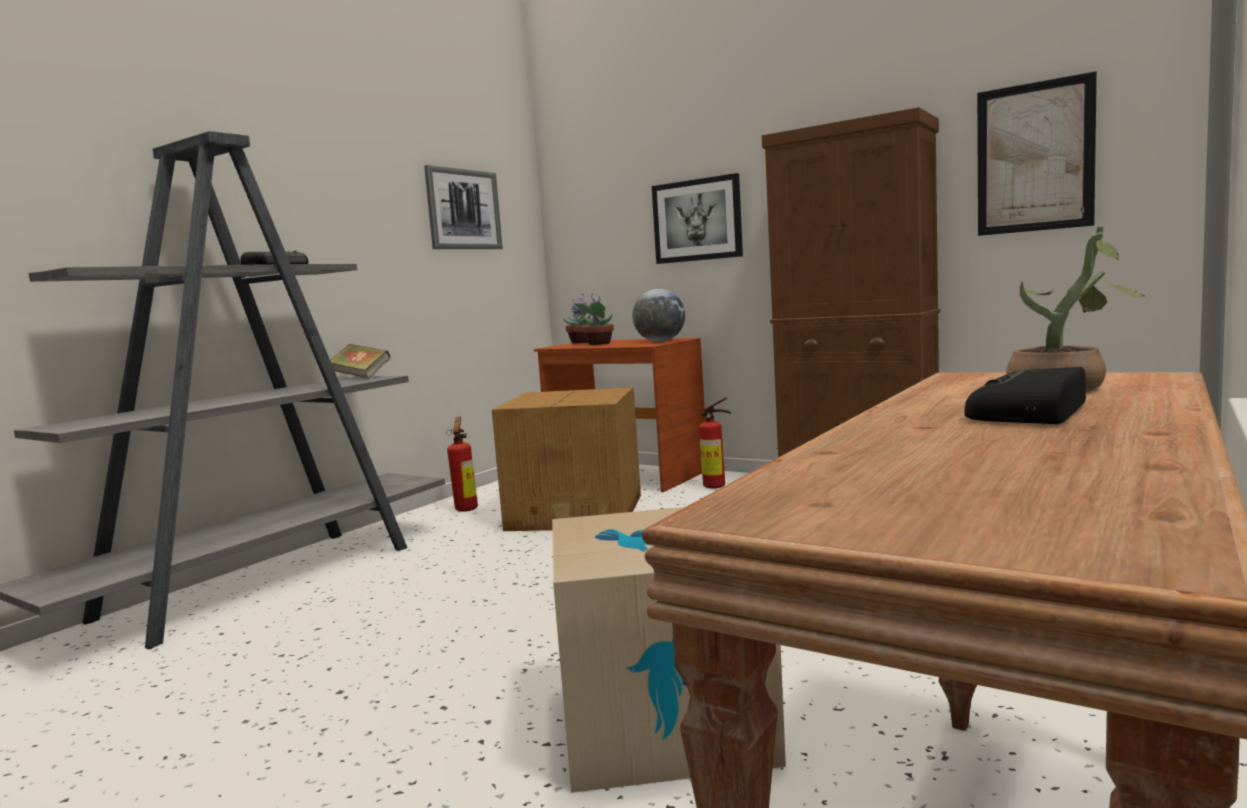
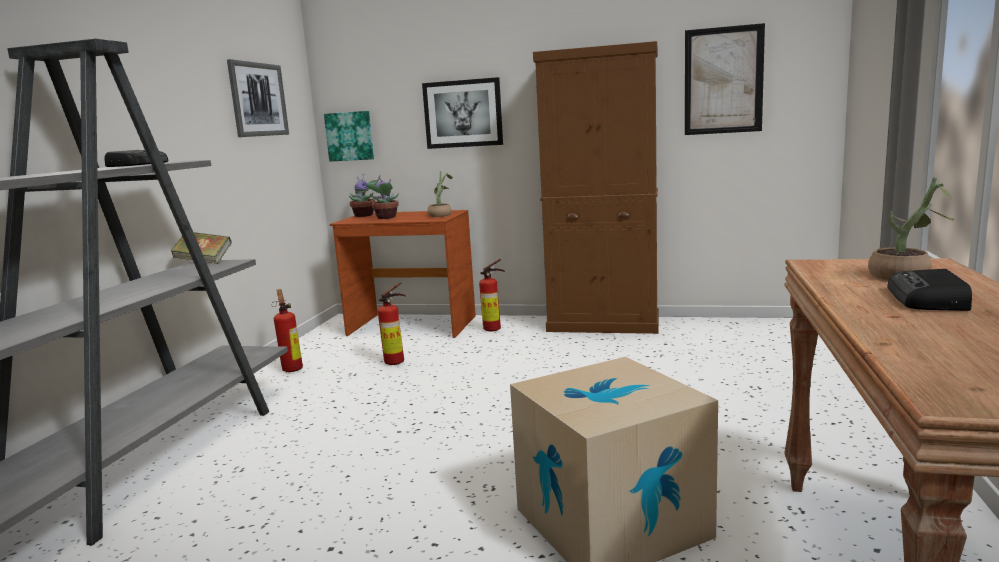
camera: 20 degrees left, 5 degrees up
(577, 252) = (350, 136): none -> picture
(578, 511) = (397, 362): cardboard box -> fire extinguisher
(660, 341) = (441, 215): globe -> potted plant

